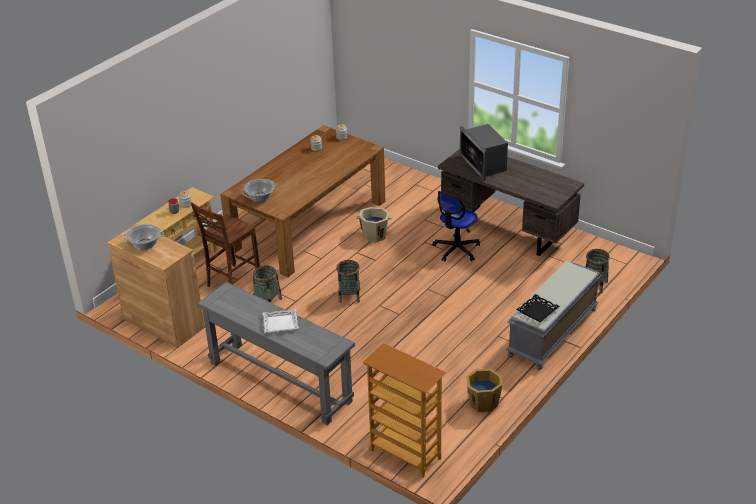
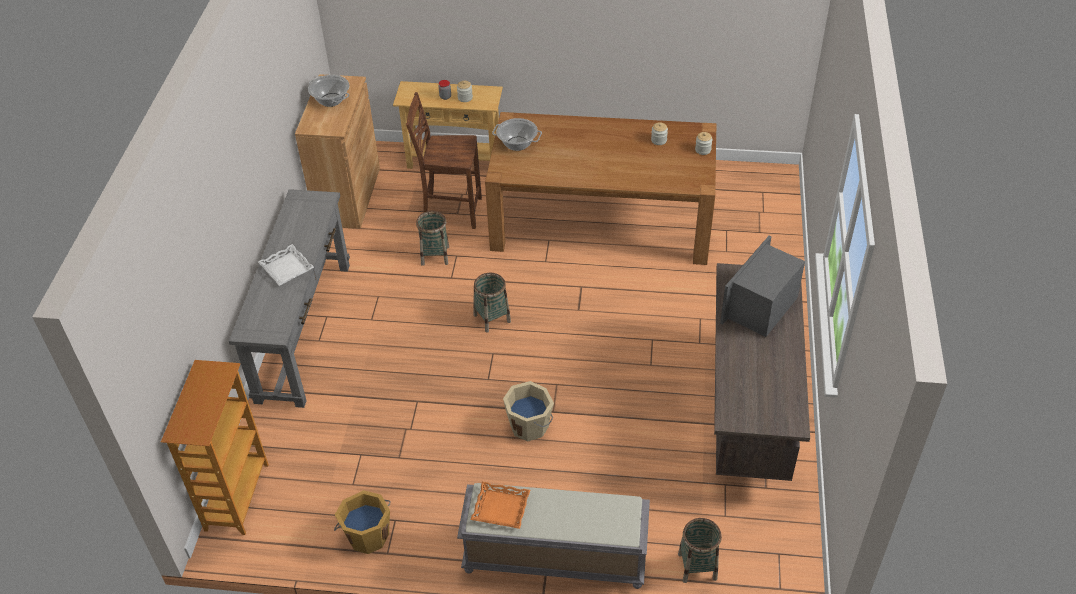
camera: 60 degrees right, 10 degrees up
(375, 234) = (629, 286): beige bucket -> beige bucket (530, 425)
(456, 249) = (660, 378): office chair -> none
(538, 311) = (500, 508): black tray -> orange tray

